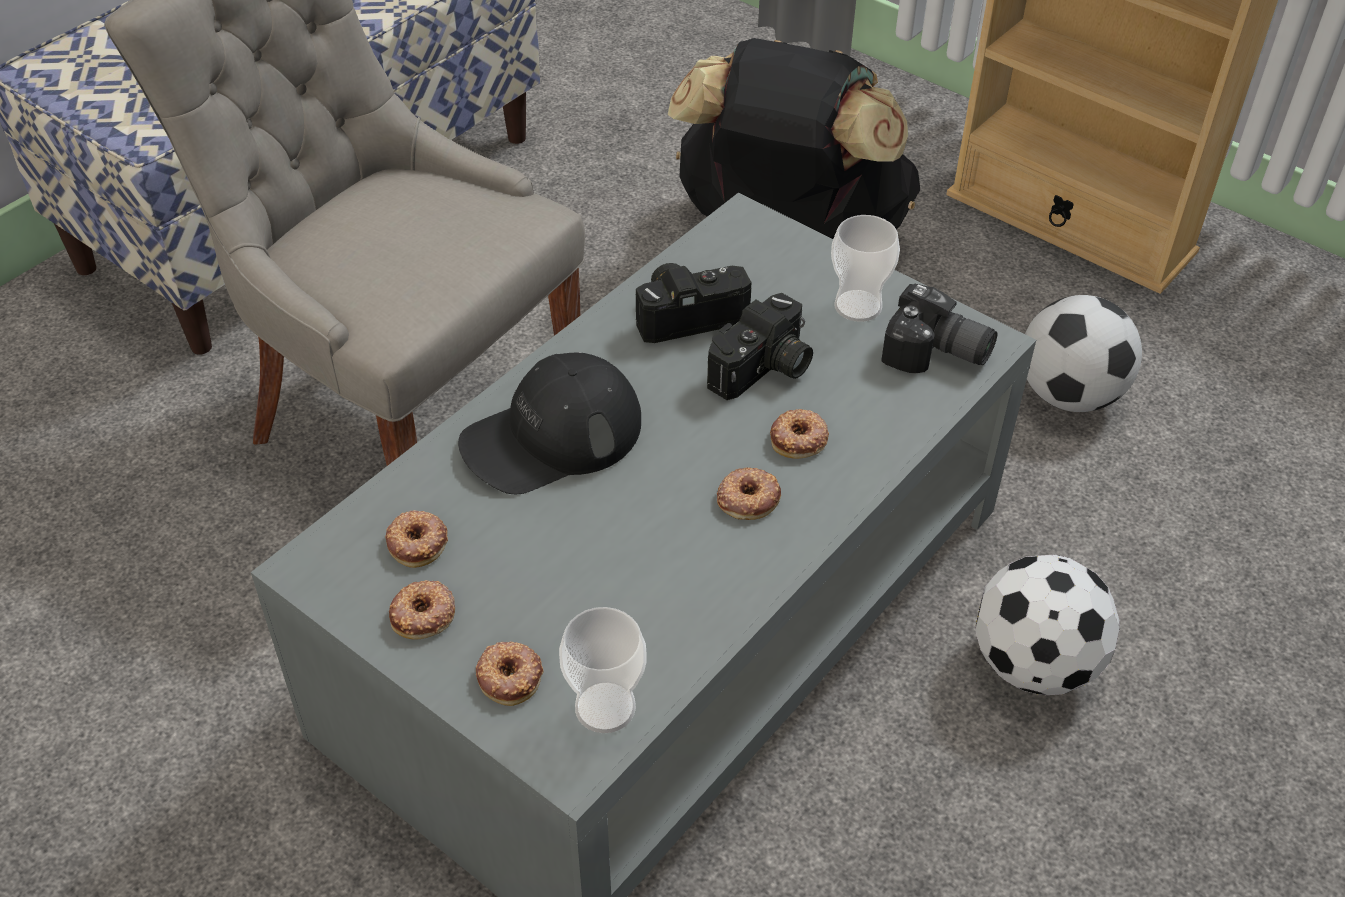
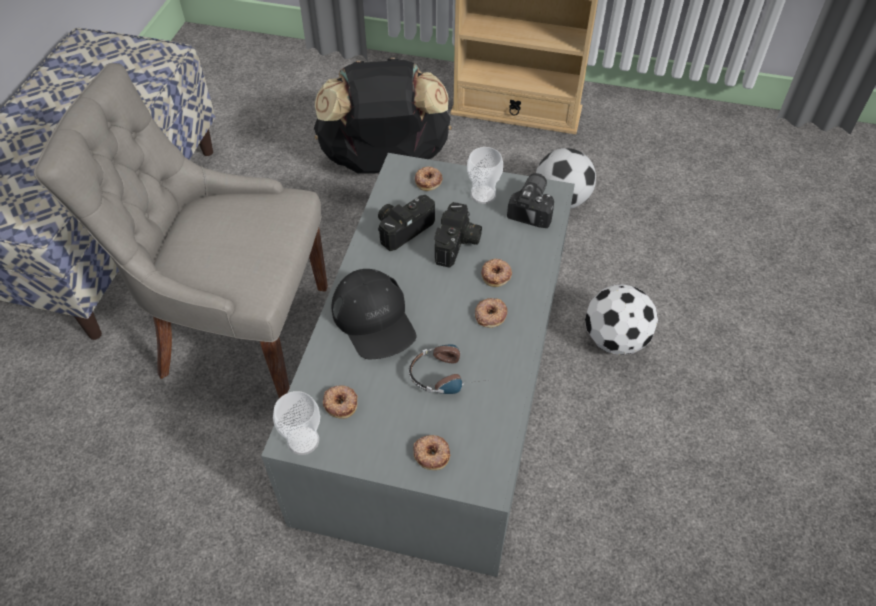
camera: 25 degrees left, 5 degrees up
(424, 614) = (368, 440): donut -> donut (428, 181)
(552, 436) = (374, 319): black cap -> black cap turned 60 degrees counterclockwise
(605, 707) = (487, 449): cup -> cup (303, 440)
(616, 565) = (448, 375): none -> headphones
(936, 355) = (534, 207): camera -> camera turned 75 degrees counterclockwise

